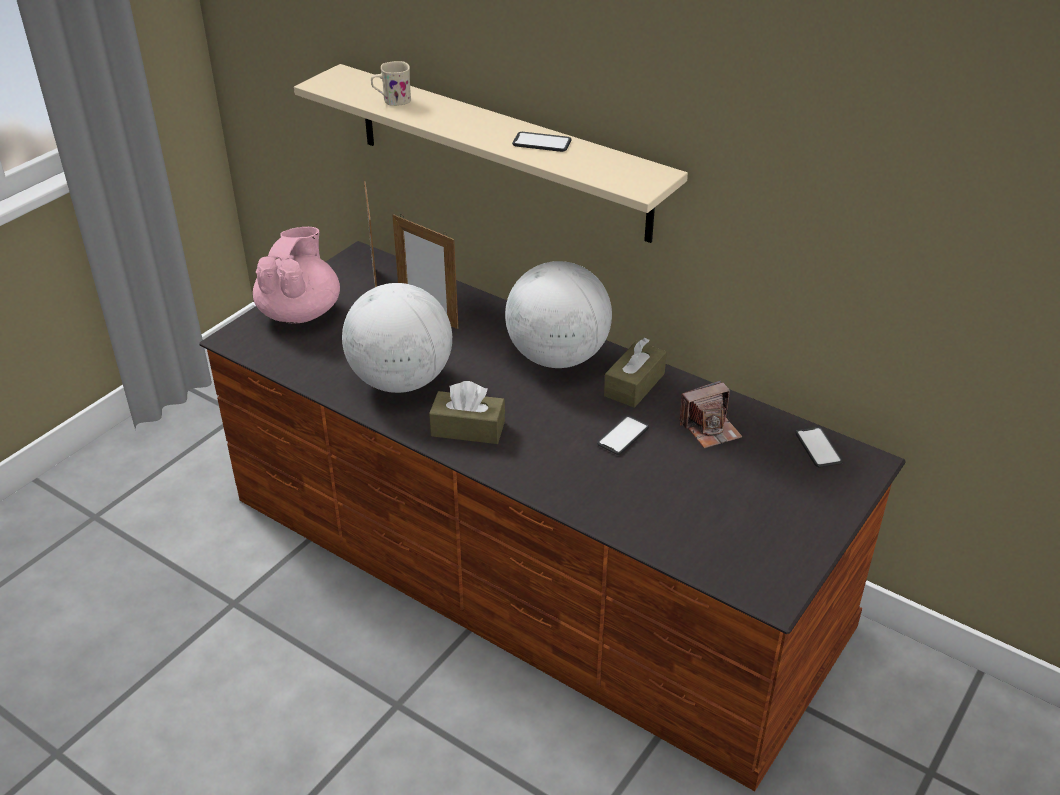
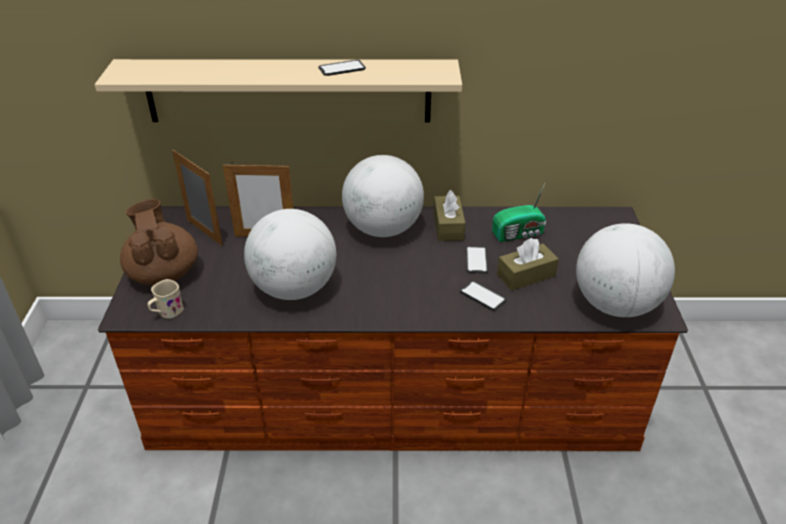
camera: 35 degrees left, 0 degrees up
(300, 312) = (163, 272): pink teapot -> brown teapot
(392, 100) = (193, 72): beige mug -> beige mug (167, 313)
(468, 429) = (376, 300): brown tissue box -> brown tissue box (526, 275)
(710, 429) = (519, 234): camera -> radio
(730, 560) = (615, 305): none -> globe
(818, 448) = (585, 219): phone -> phone (482, 296)

